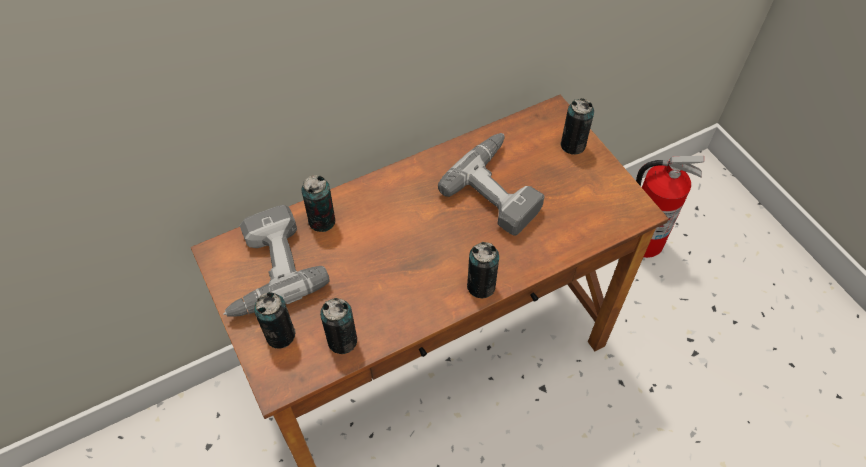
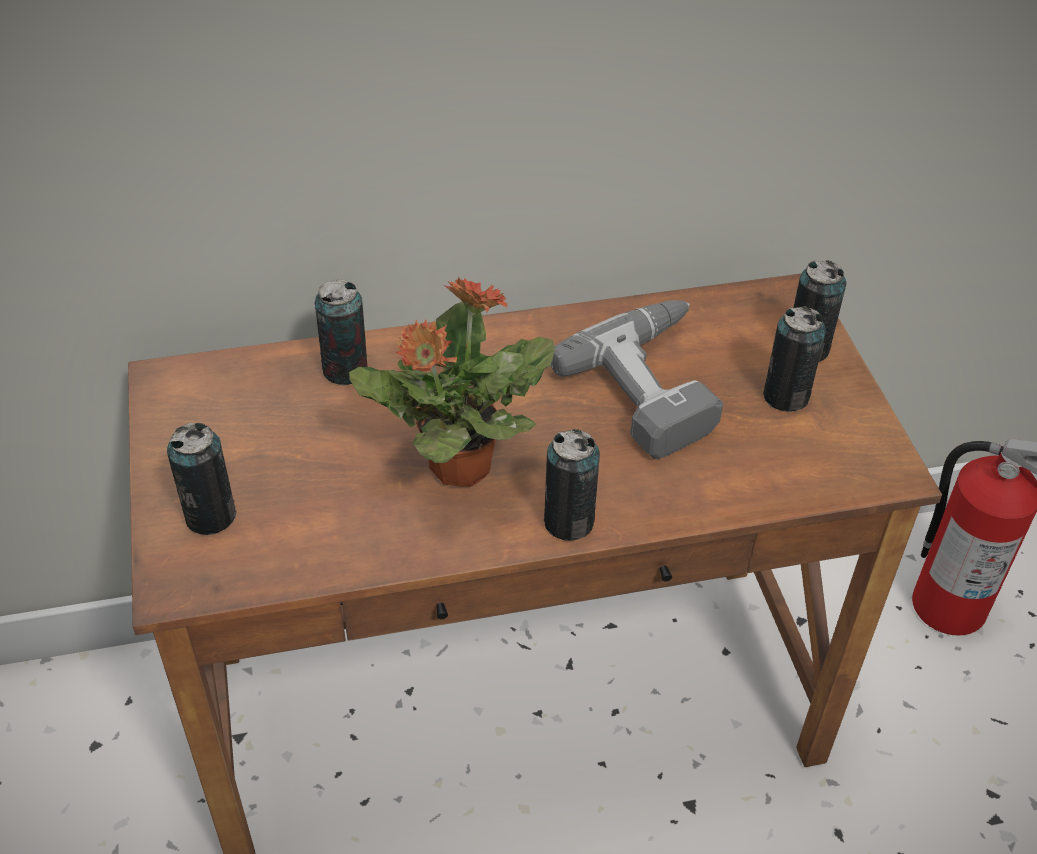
camera: 15 degrees right, 10 degrees down
(266, 270) = (229, 419): power drill -> none
(342, 340) = (305, 547): can -> can (786, 396)
(408, 267) = (457, 466): none -> potted plant

